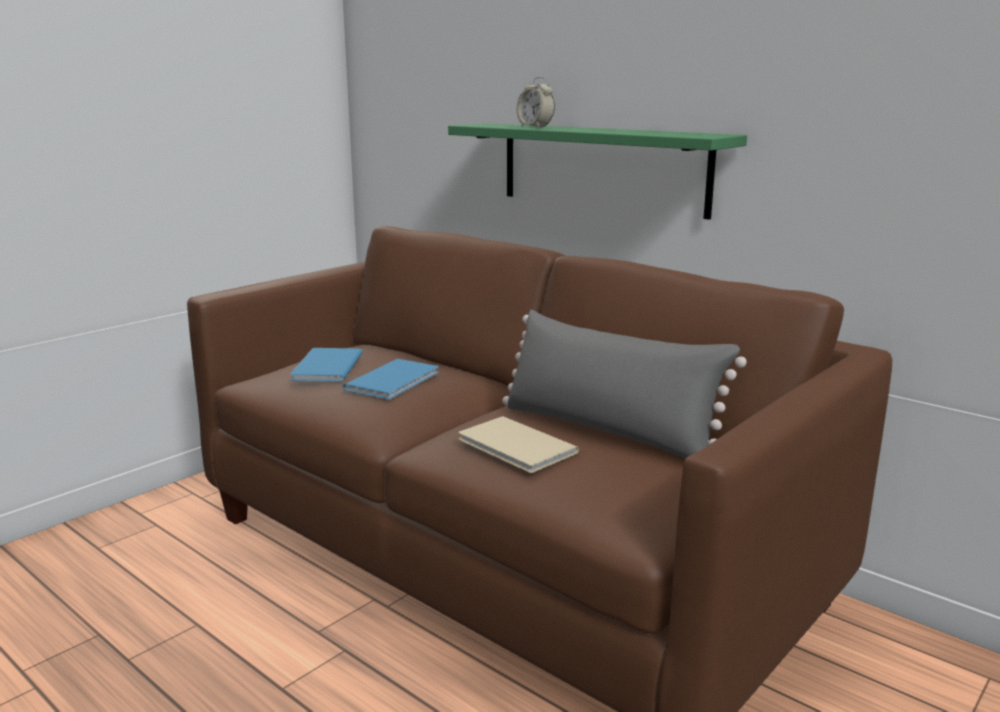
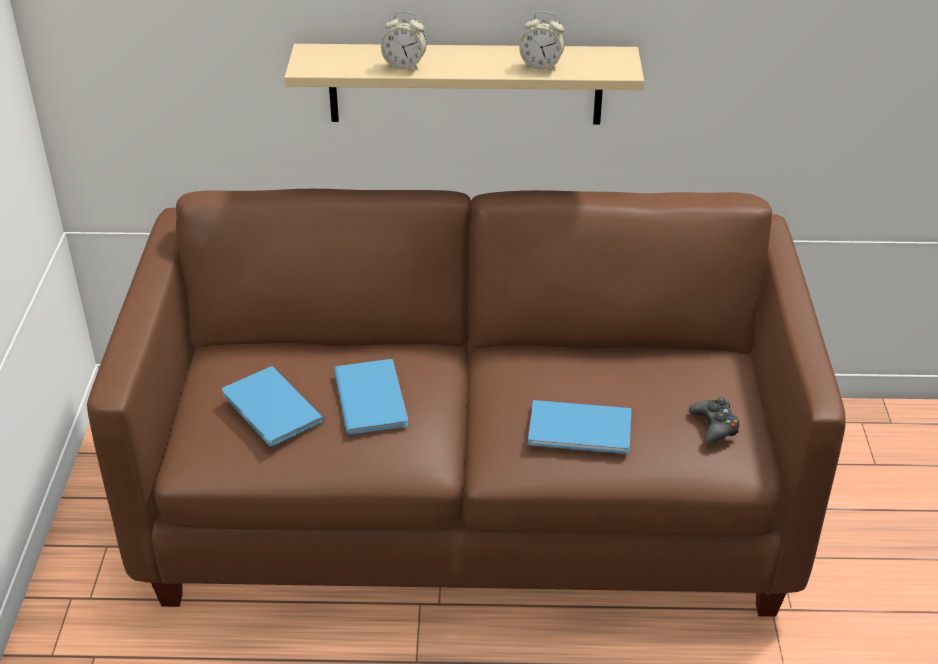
camera: 40 degrees left, 20 degrees up
(516, 448) = (582, 430): beige book -> blue book
(602, 168) = (465, 84): green shelf -> beige shelf
(608, 431) = (613, 372): grey pillow -> none
(637, 132) = (541, 66): none -> alarm clock
(644, 487) = (714, 426): none -> black game controller

